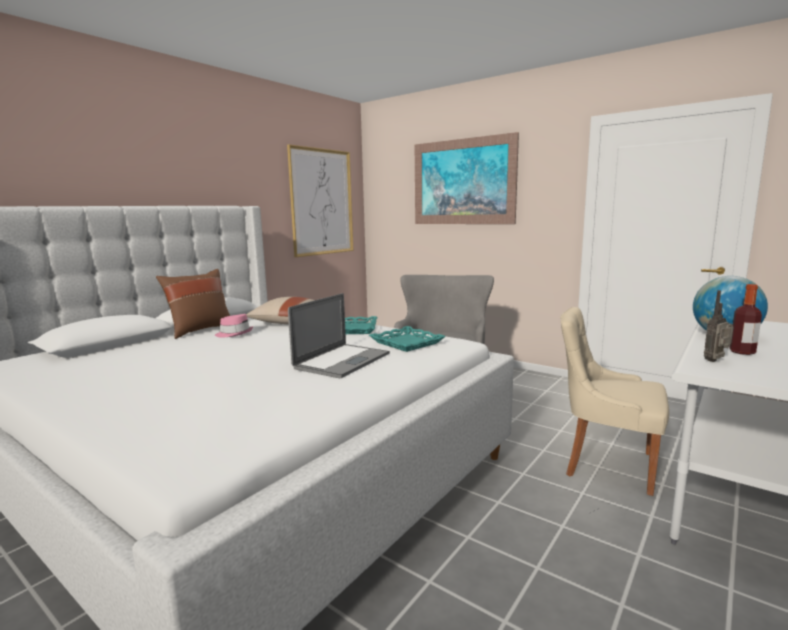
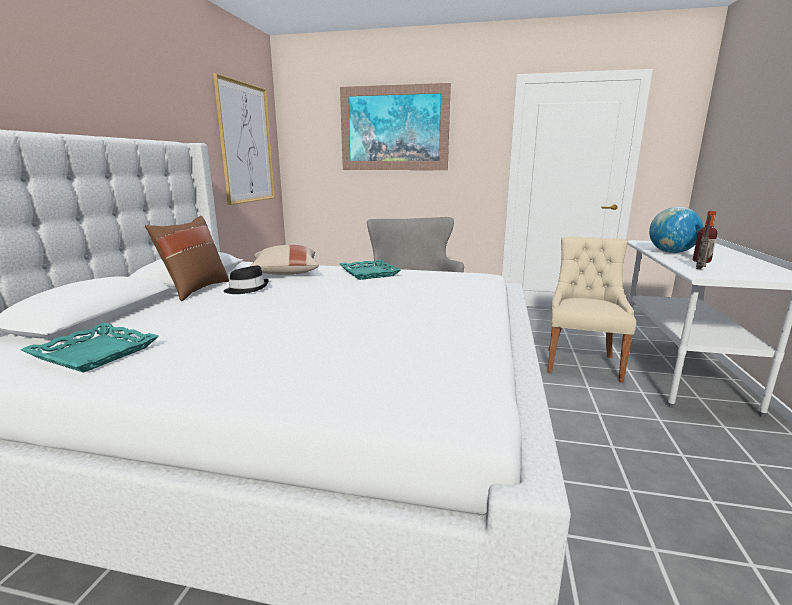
camera: 25 degrees left, 5 degrees up
(234, 333) = (247, 289): pink hat -> black hat
(342, 361) = (417, 301): laptop -> none
(407, 343) = (443, 280): turquoise tray -> turquoise tray (95, 353)
(605, 463) = (581, 363): beige chair -> beige chair turned 105 degrees clockwise

